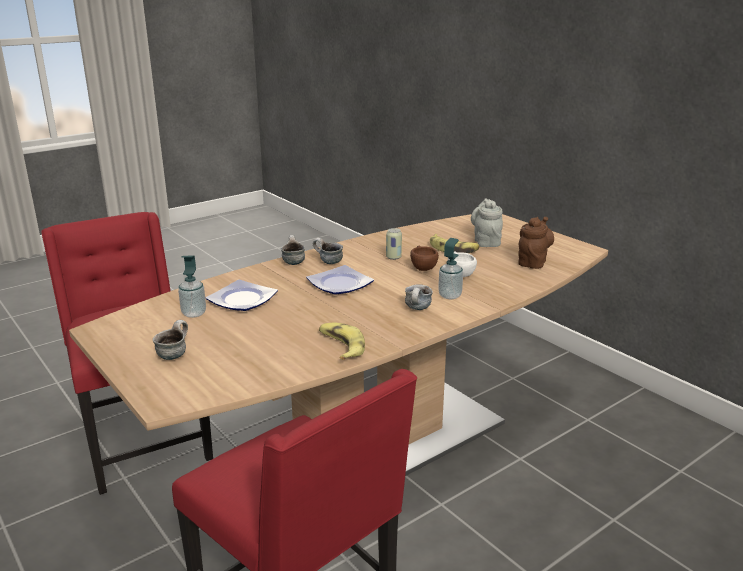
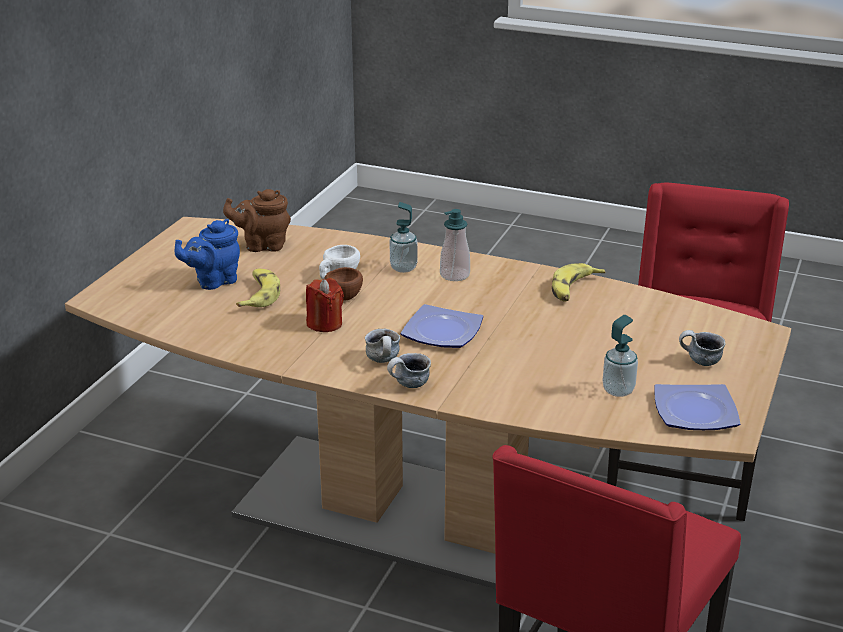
camera: 120 degrees left, 5 degrees up
(244, 300) = (550, 374): plate -> plate (693, 411)
(393, 257) = (325, 324): can -> red candle
(418, 309) = (454, 275): mug -> soap dispenser
(486, 242) = (213, 281): grey teapot -> blue teapot

